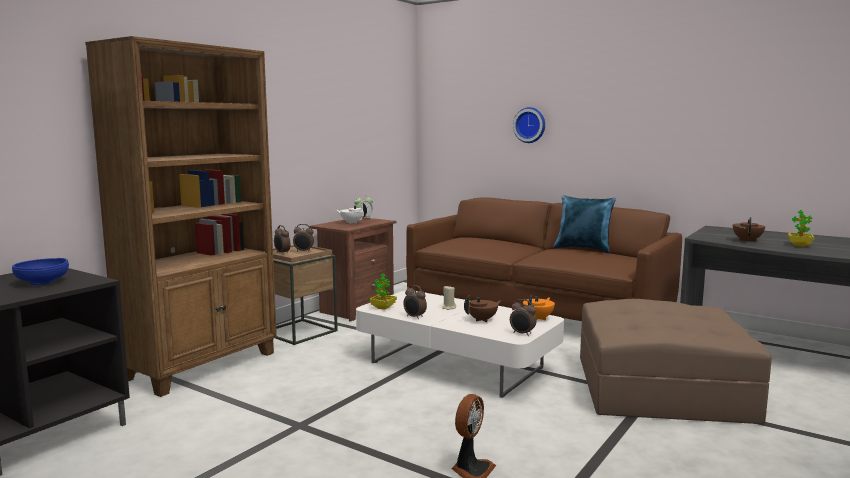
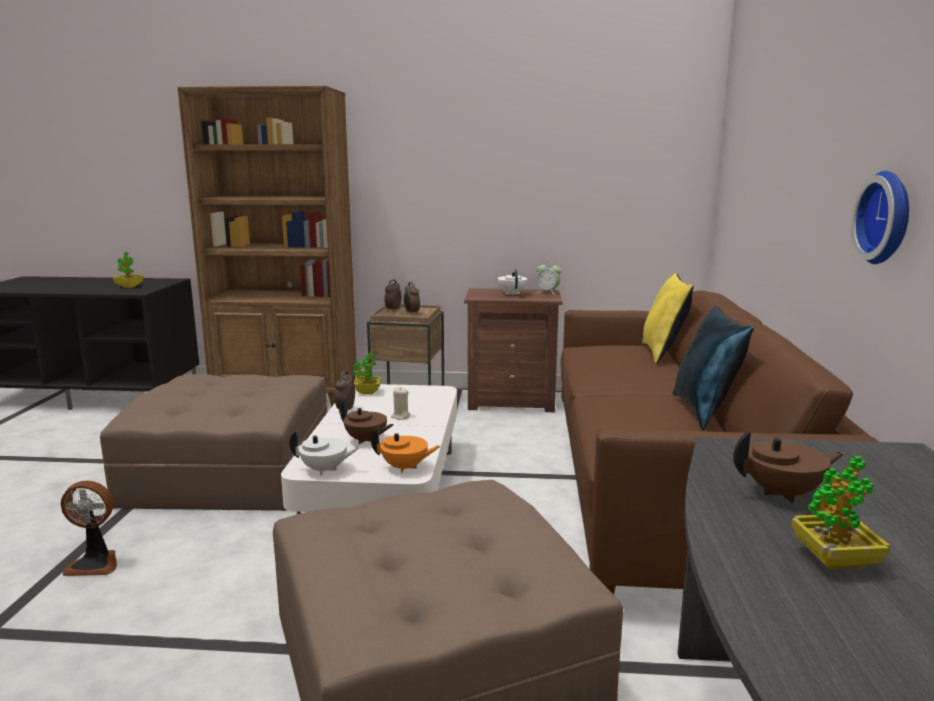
camera: 60 degrees right, 5 degrees up
(42, 282) = (129, 286): blue bowl -> potted plant
(350, 405) = (232, 470): none -> brown ottoman
(482, 238) = (663, 353): none -> yellow pillow
(522, 334) = (325, 470): alarm clock -> white teapot
(530, 125) = (783, 171): wall clock -> wall clock (888, 218)

